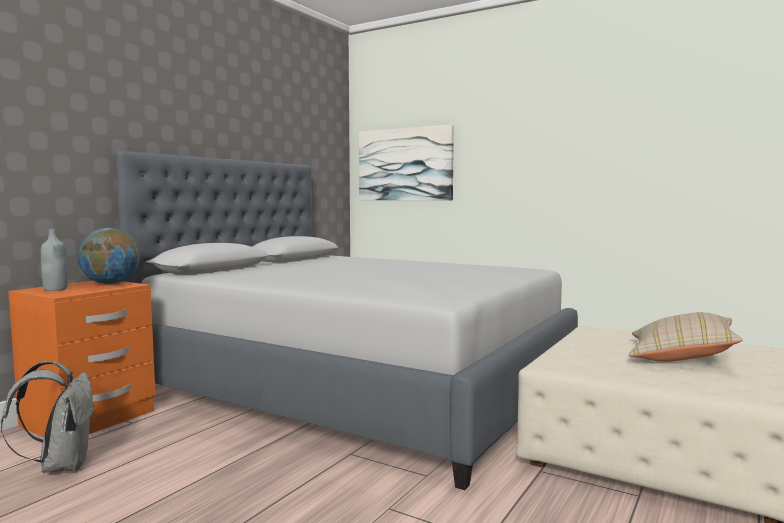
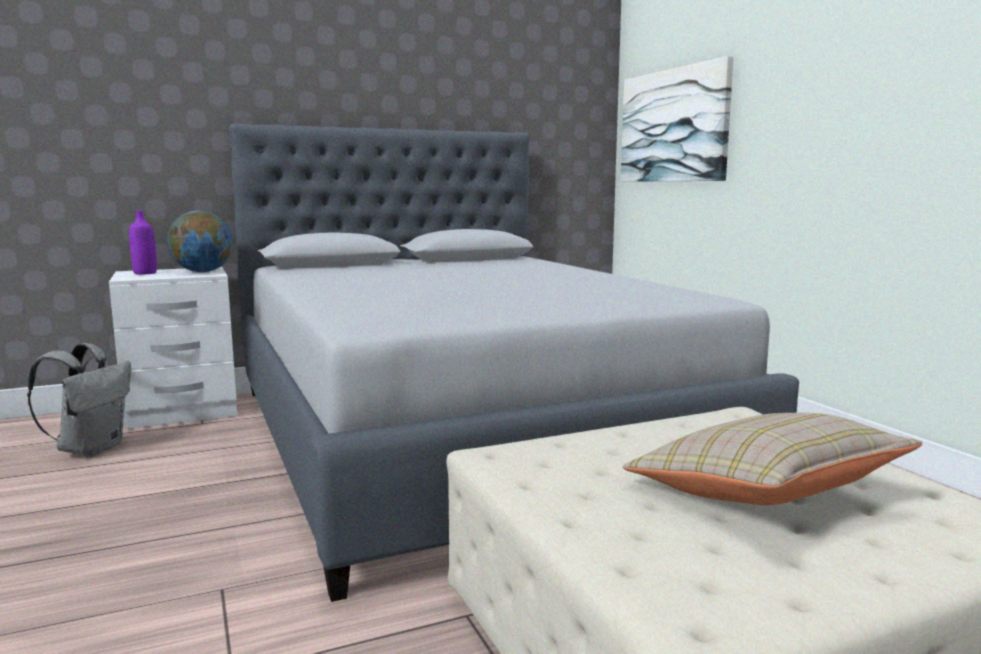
camera: 35 degrees right, 5 degrees up
(55, 289) = (145, 273): grey bottle -> purple bottle
(90, 419) = (182, 412): orange nightstand -> white nightstand

